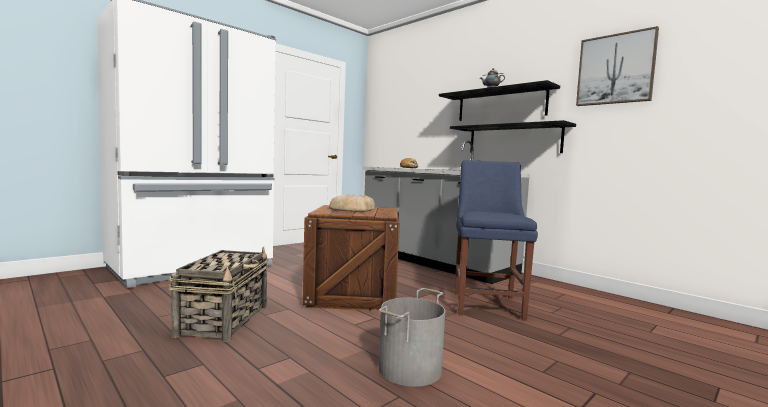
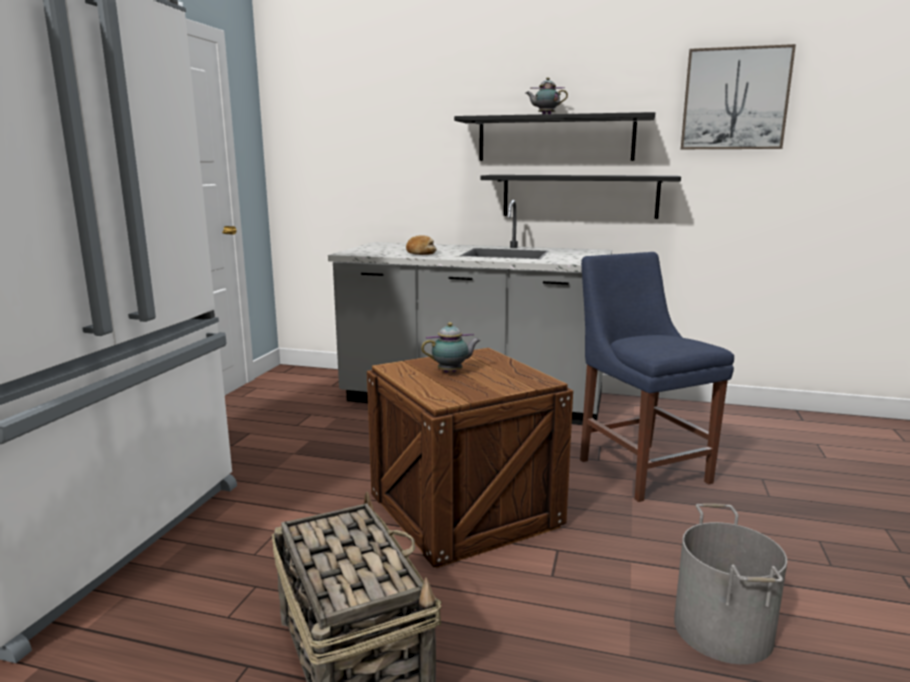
camera: 30 degrees left, 10 degrees up
(351, 209) = (452, 372): bread -> teapot

